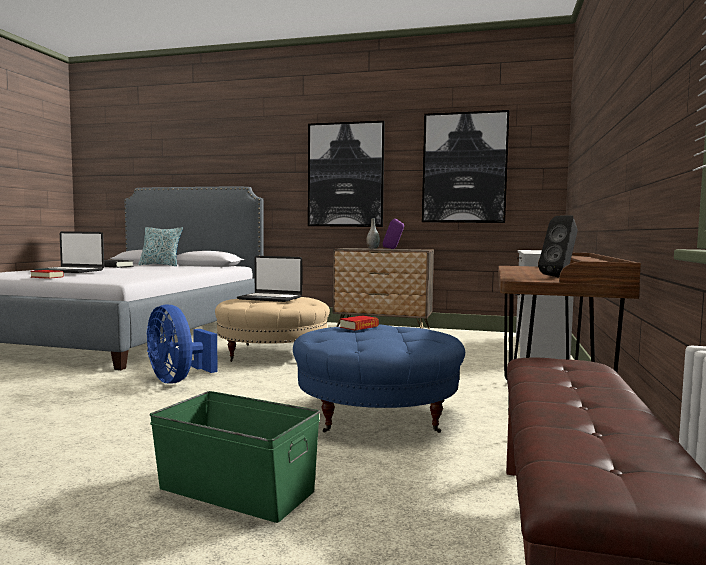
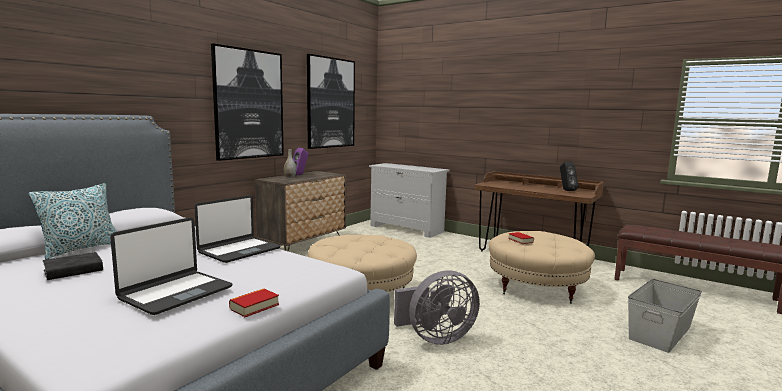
camera: 70 degrees left, 5 degrees up
(178, 380) = (436, 338): blue fan -> grey fan
(236, 489) = (659, 333): green storage box -> grey storage box
(270, 298) = (361, 244): laptop -> laptop (239, 250)
(377, 413) = (536, 287): blue ottoman -> beige ottoman

